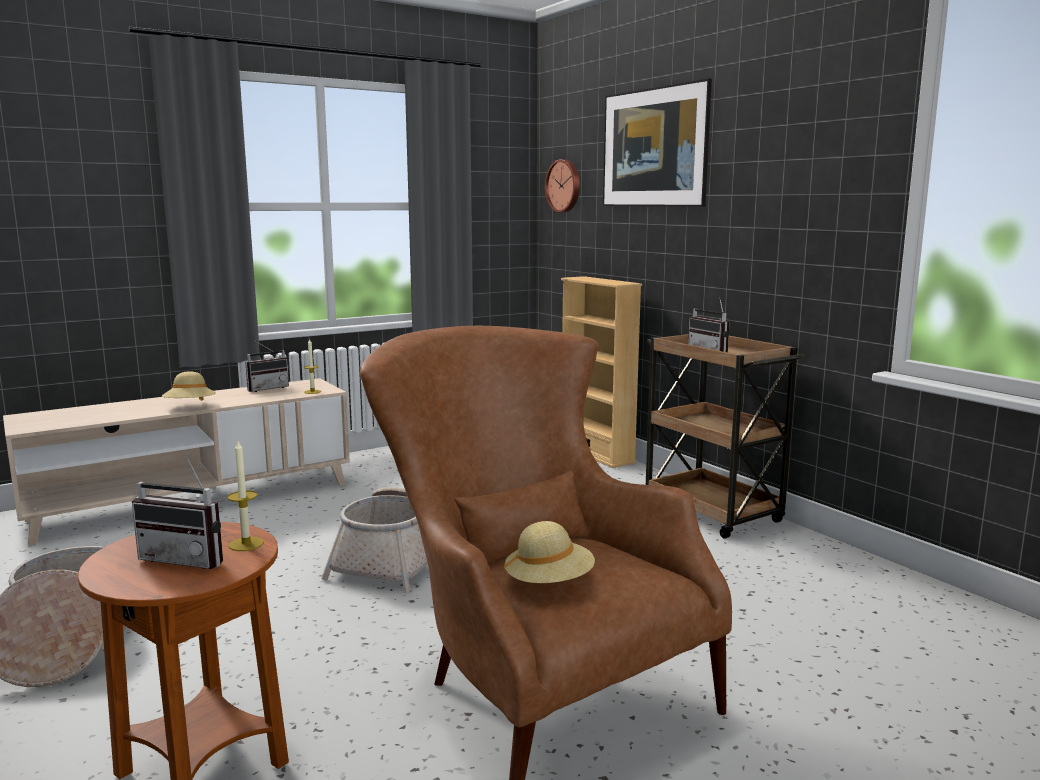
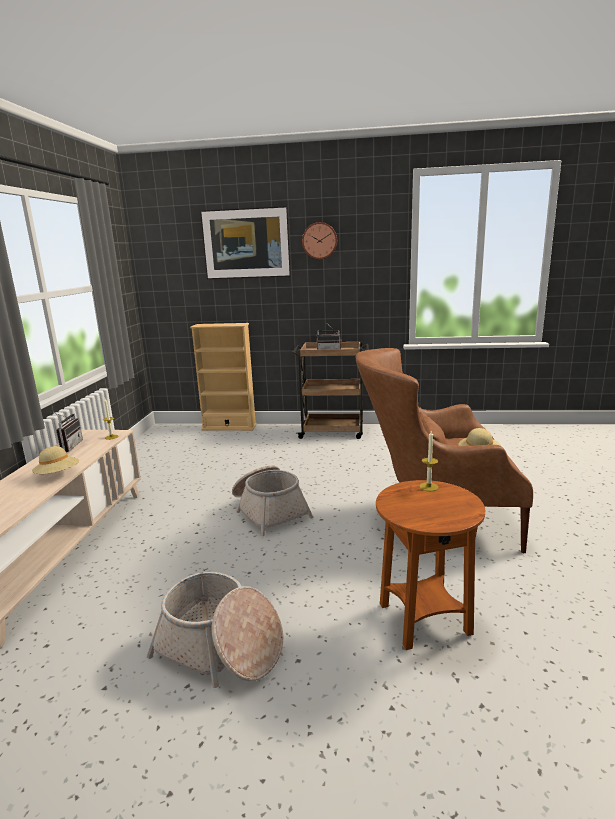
camera: 50 degrees left, 5 degrees up
(188, 558) = (435, 502): radio -> none
(564, 186) = (164, 267): wall clock -> wall clock (319, 240)

